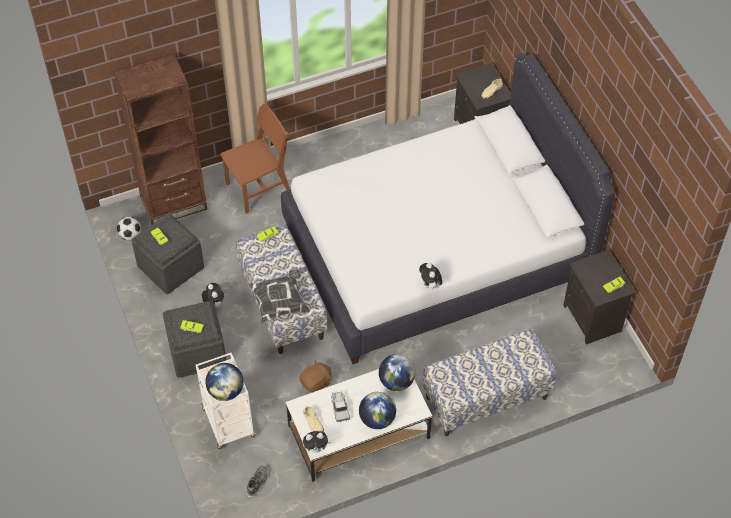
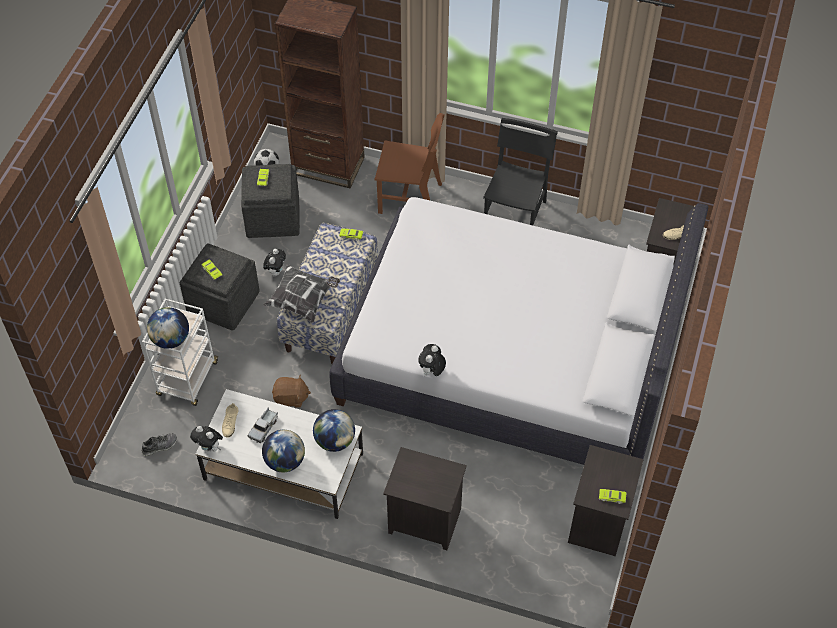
camera: 40 degrees right, 0 degrees up
(343, 153) = (515, 215): none -> black chair
(486, 398) = (423, 521): bench -> black nightstand

